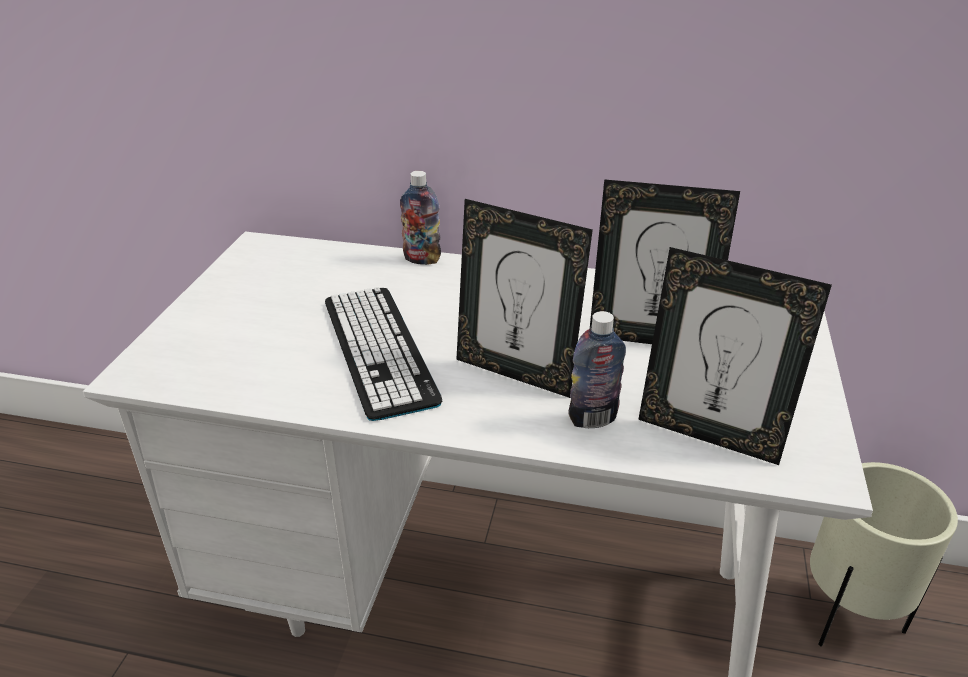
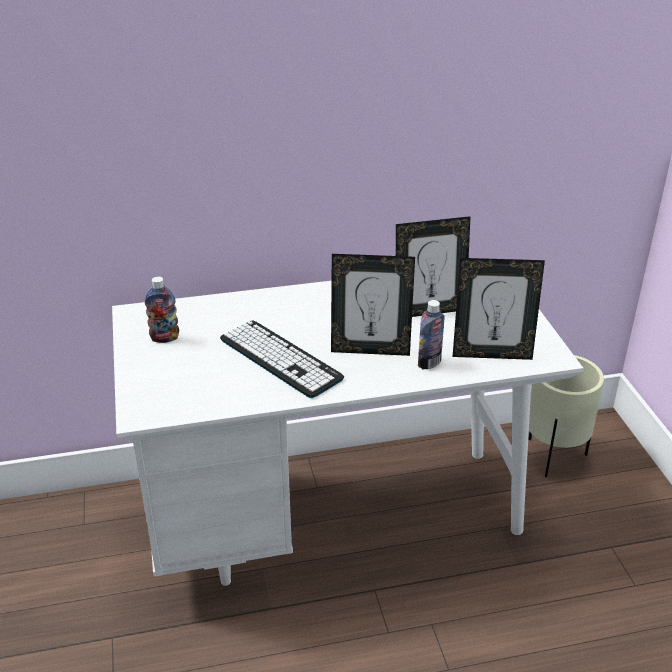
camera: 25 degrees left, 0 degrees up
(422, 259) = (256, 296): bottle -> bottle (165, 338)

